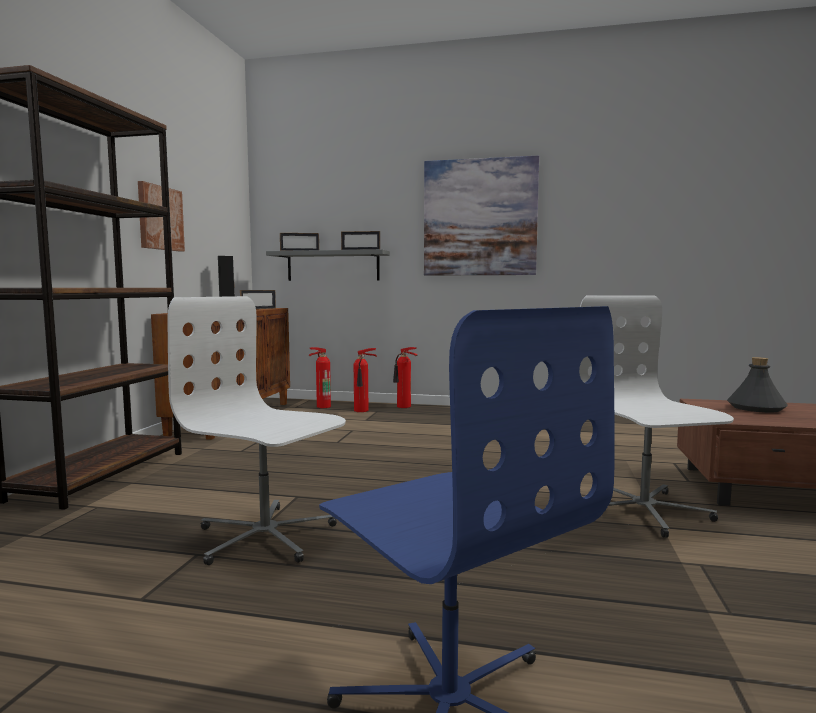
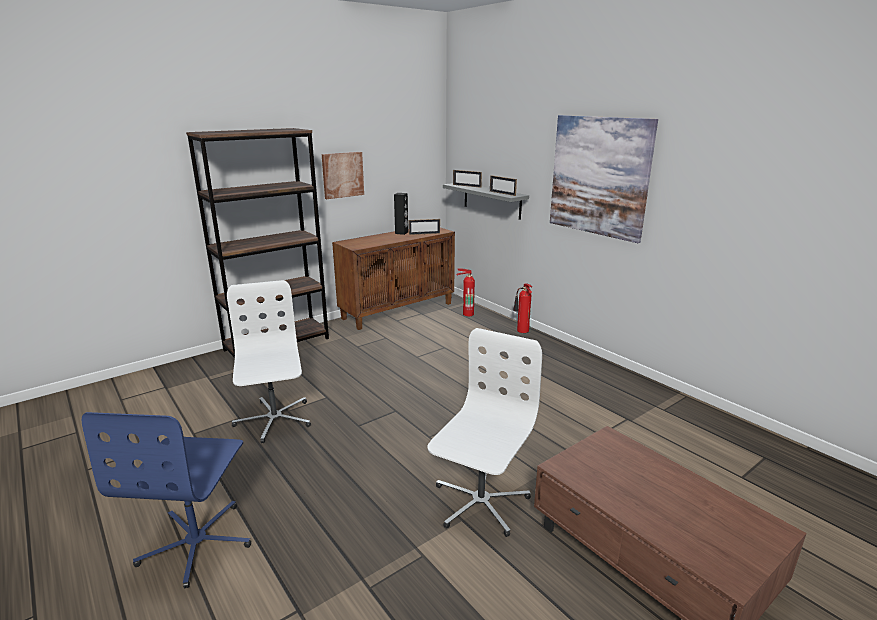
camera: 40 degrees right, 15 degrees up
(362, 411) = (485, 327): fire extinguisher -> none
(756, 408) = (634, 466): grey bottle -> none

